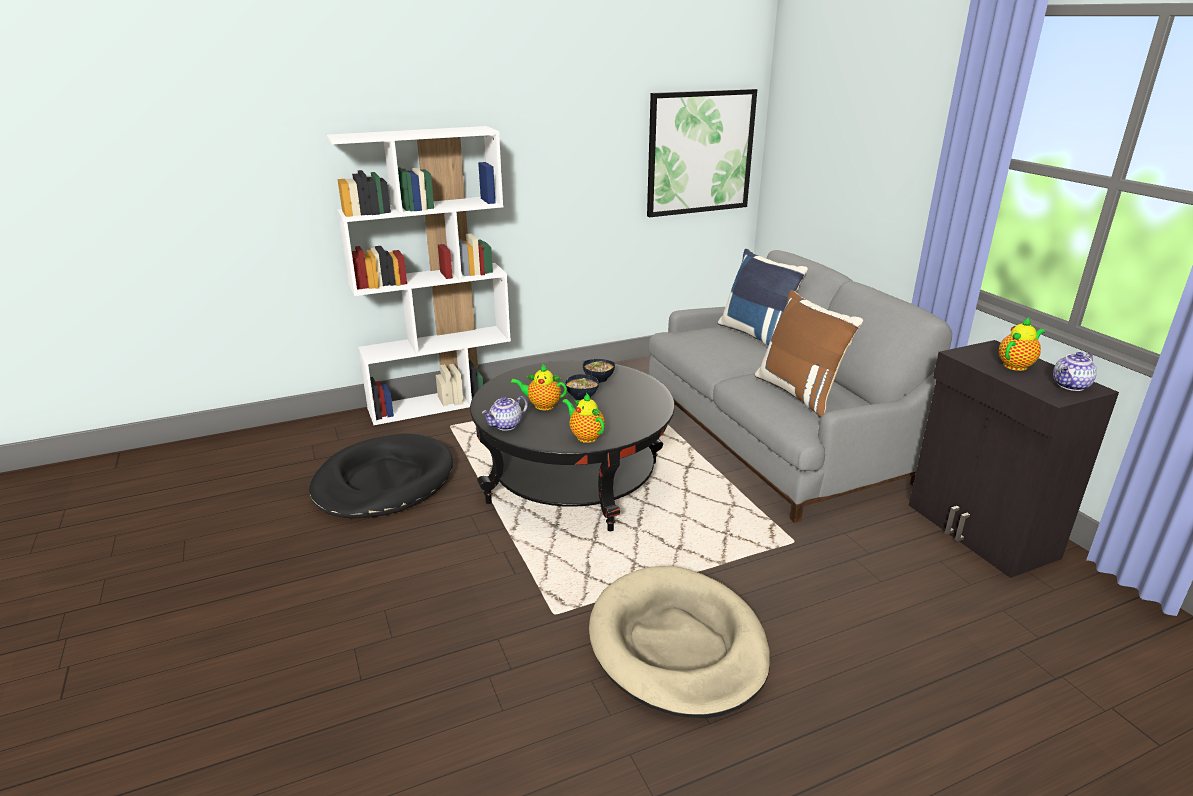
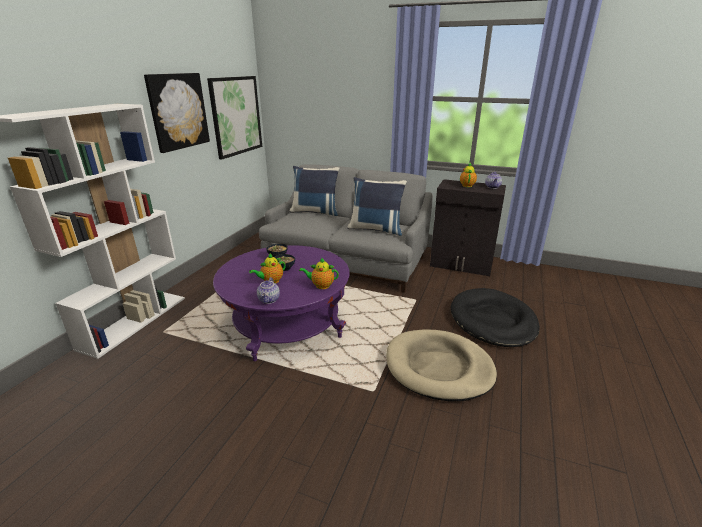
camera: 45 degrees left, 0 degrees up
(383, 482) = (163, 387): black dog bed -> black dog bed (492, 320)
(574, 482) = (287, 324): black coffee table -> purple coffee table
(584, 140) = (178, 111): none -> picture
(800, 393) = (376, 229): brown pillow -> blue pillow

